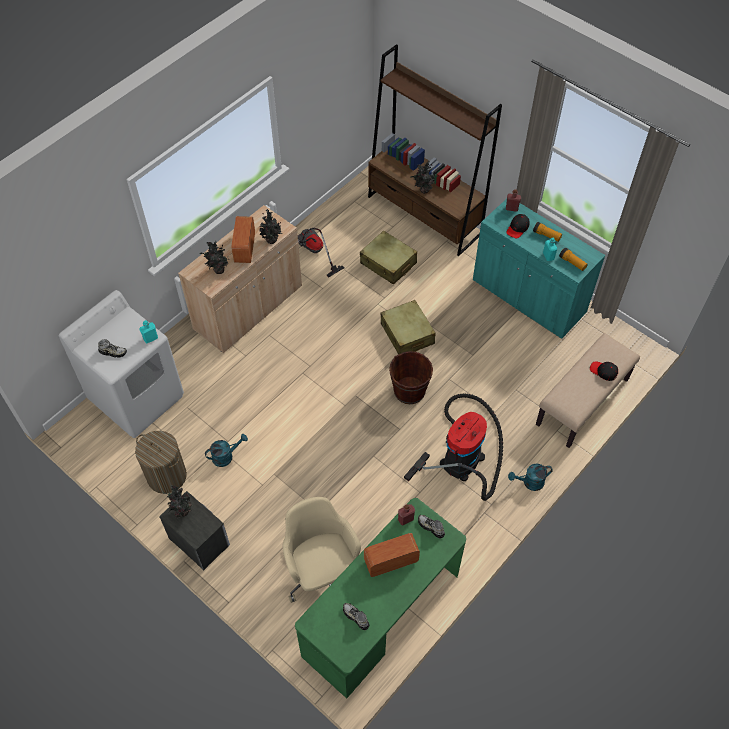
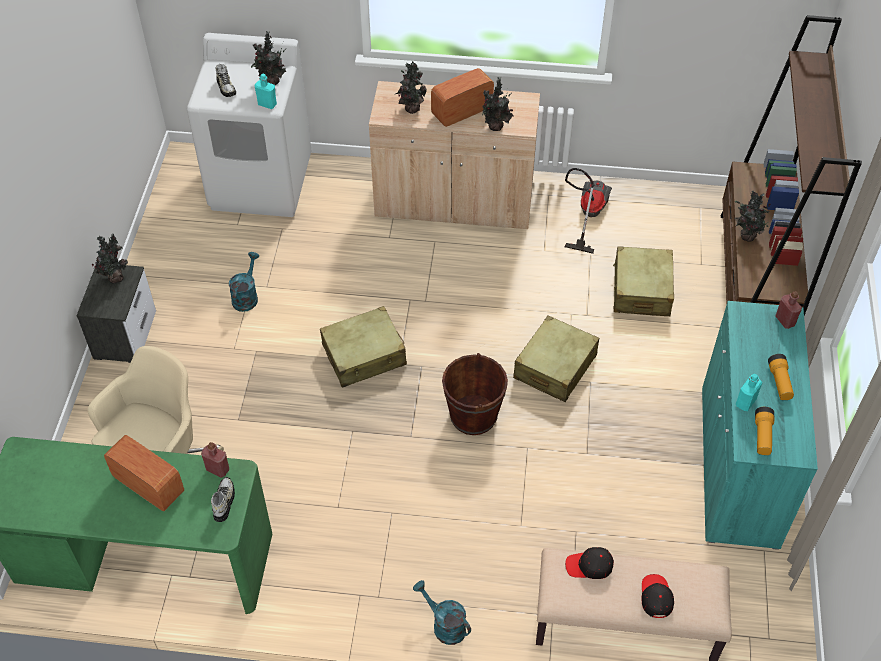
camera: 55 degrees right, 5 degrees down
(132, 325) = (272, 82): none -> potted plant
(167, 476) = (185, 262): laundry basket -> none
(226, 456) = (246, 296): turquoise watering can -> turquoise watering can turned 105 degrees counterclockwise
(324, 419) = (364, 355): none -> beige suitcase
(356, 617) = (52, 490): shoe -> none
(464, 456) = (425, 526): vacuum cleaner -> none
(517, 228) = (757, 344): black cap -> black cap (589, 566)

